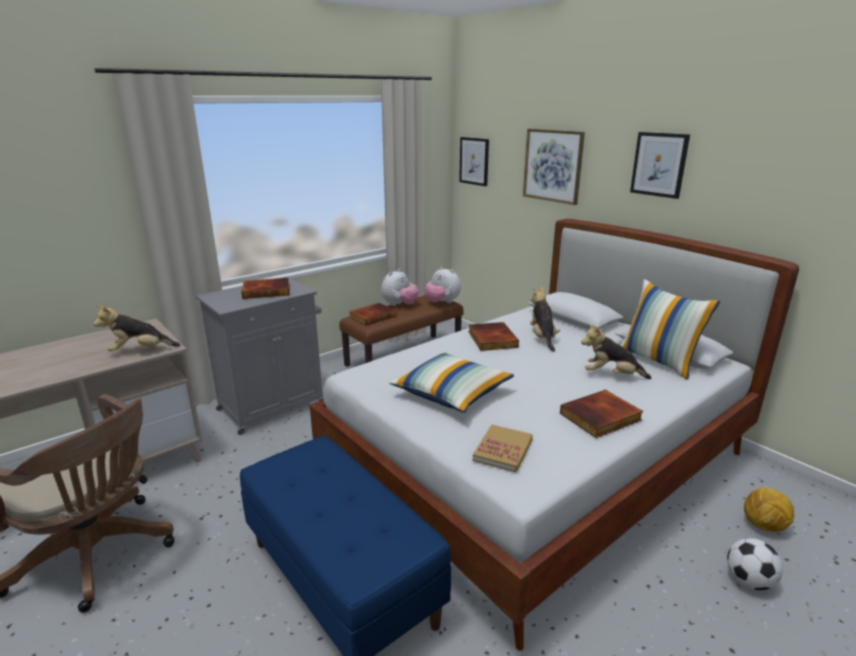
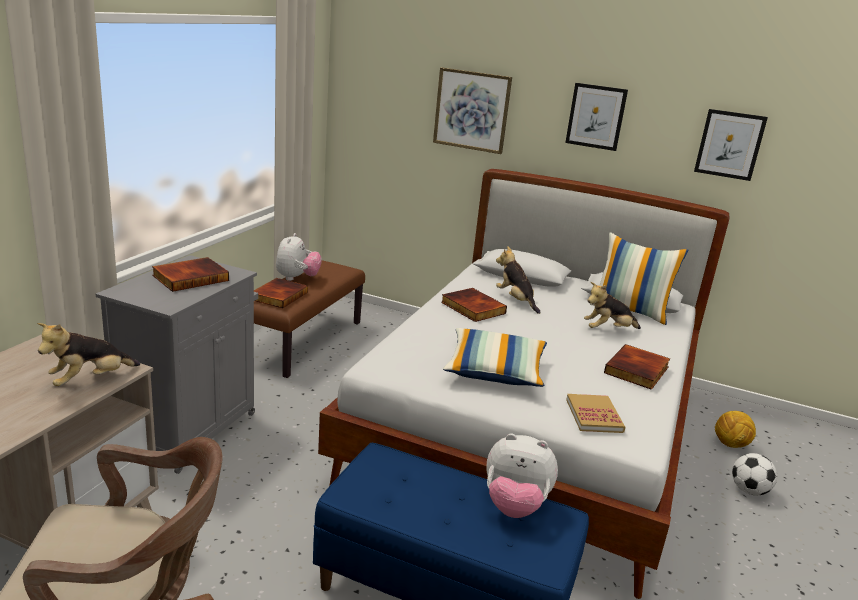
camera: 30 degrees left, 0 degrees up
(442, 302) = (343, 270): plush toy -> plush toy (514, 506)
(474, 161) = (361, 98): picture -> picture (729, 144)

